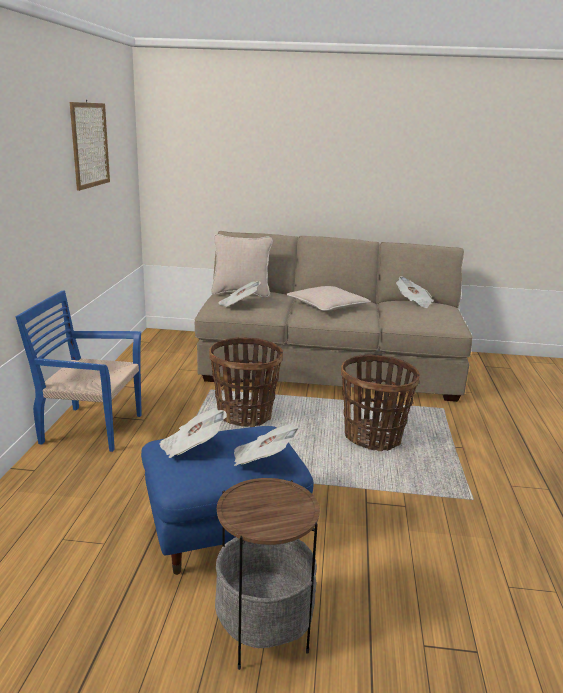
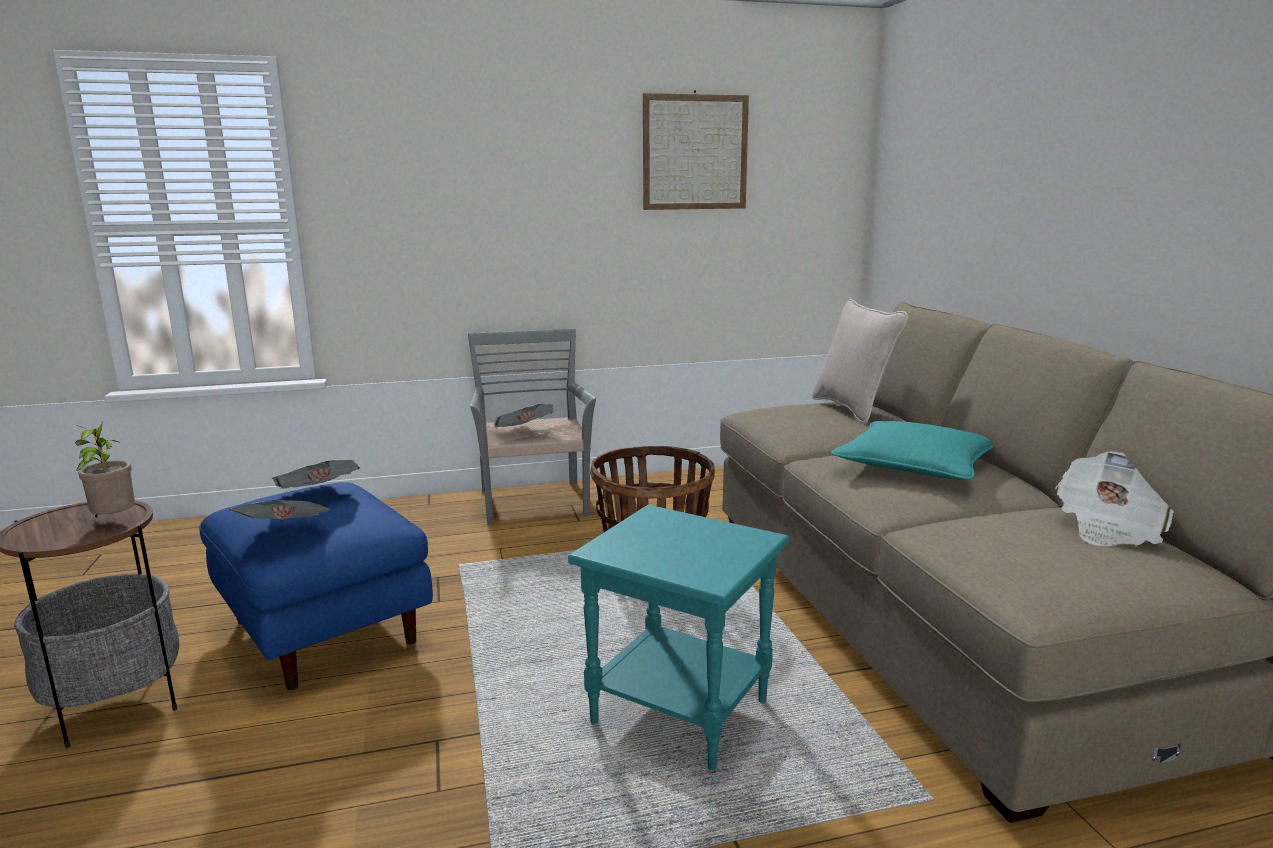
camera: 70 degrees right, 5 degrees down
(91, 428) = (534, 502): blue armchair -> grey armchair
(238, 304) = (788, 416): newspaper -> newspaper (524, 432)
(274, 492) = (114, 521): none -> potted plant
(327, 305) = (915, 463): beige pillow -> turquoise pillow
(373, 437) = (683, 711): basket -> turquoise side table

